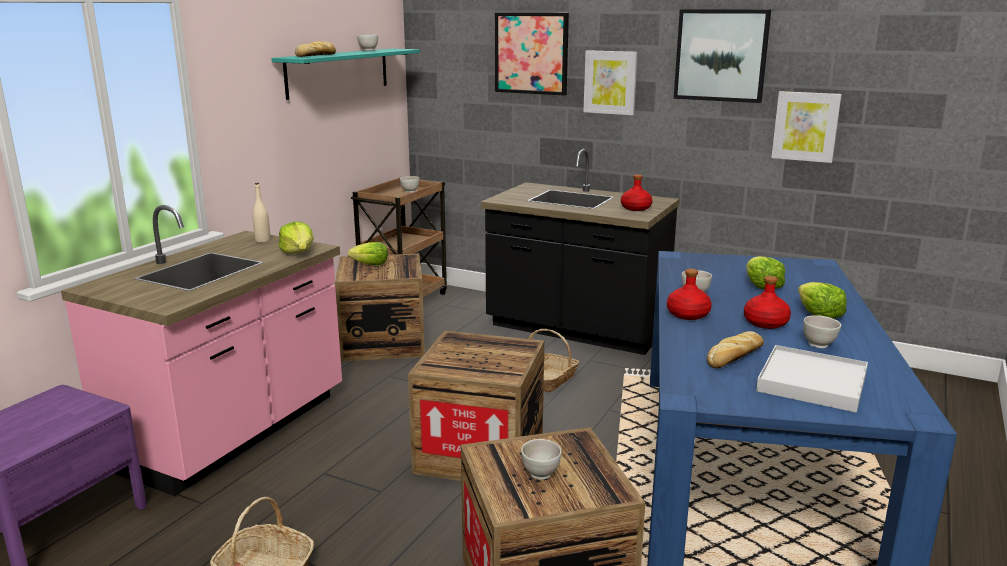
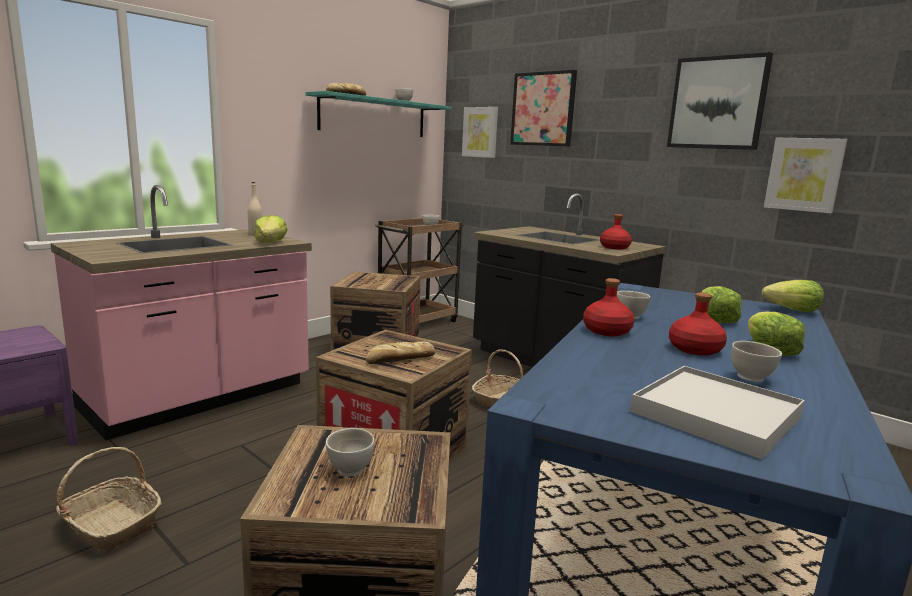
camera: 15 degrees right, 5 degrees down
(370, 264) = (372, 278): lettuce -> lettuce (792, 310)
(610, 82) = (609, 133): picture -> picture (480, 132)
(734, 357) = (630, 374): bread -> bread (400, 359)

